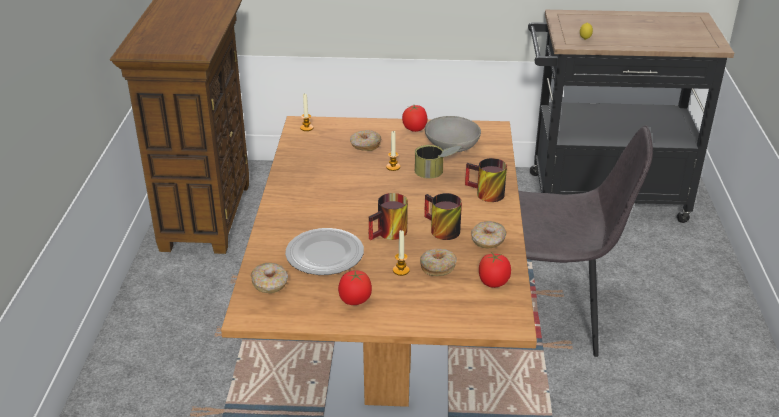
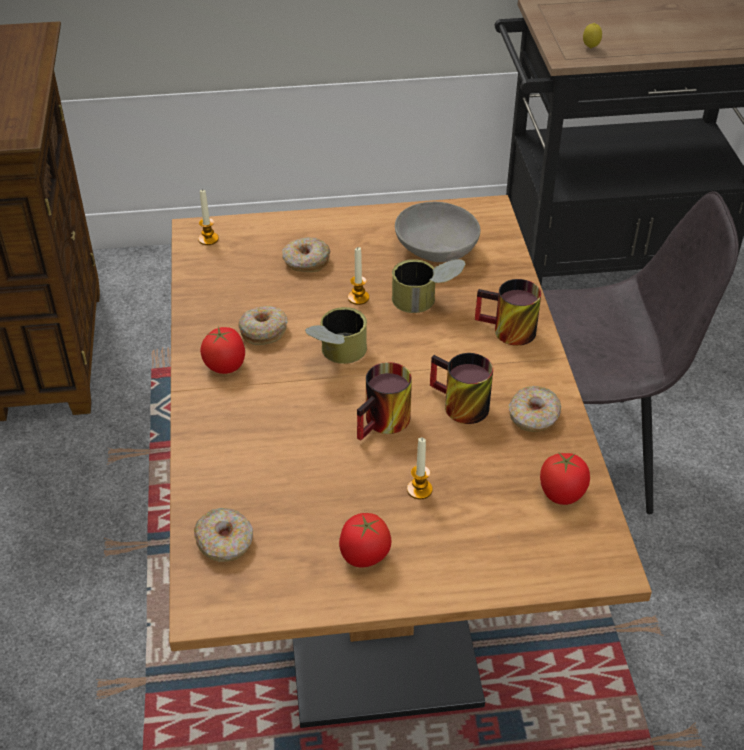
camera: 10 degrees left, 10 degrees up
(324, 254) = (295, 474): plate -> none
(369, 196) = (336, 356): none -> can
(415, 129) = (373, 223): tomato -> tomato (225, 366)
(437, 267) = (472, 475): donut -> donut (263, 331)

